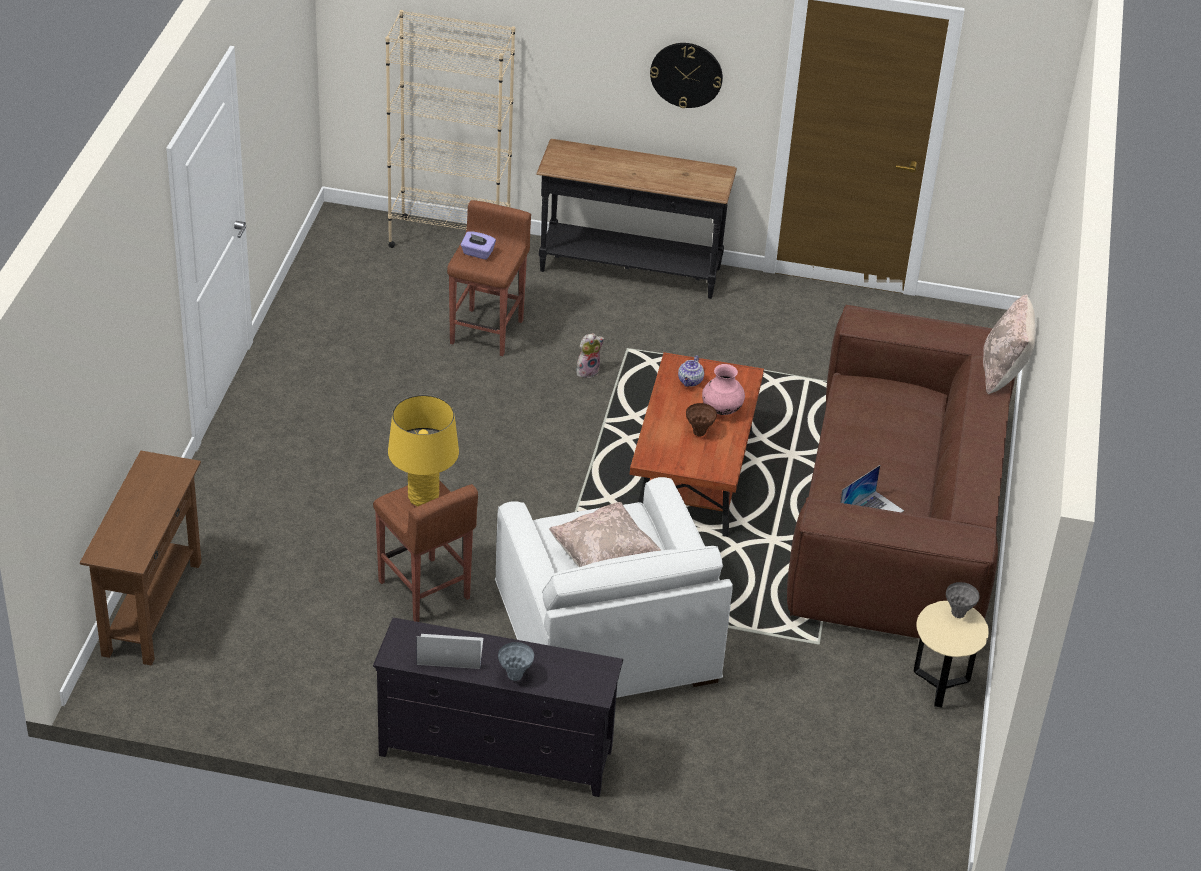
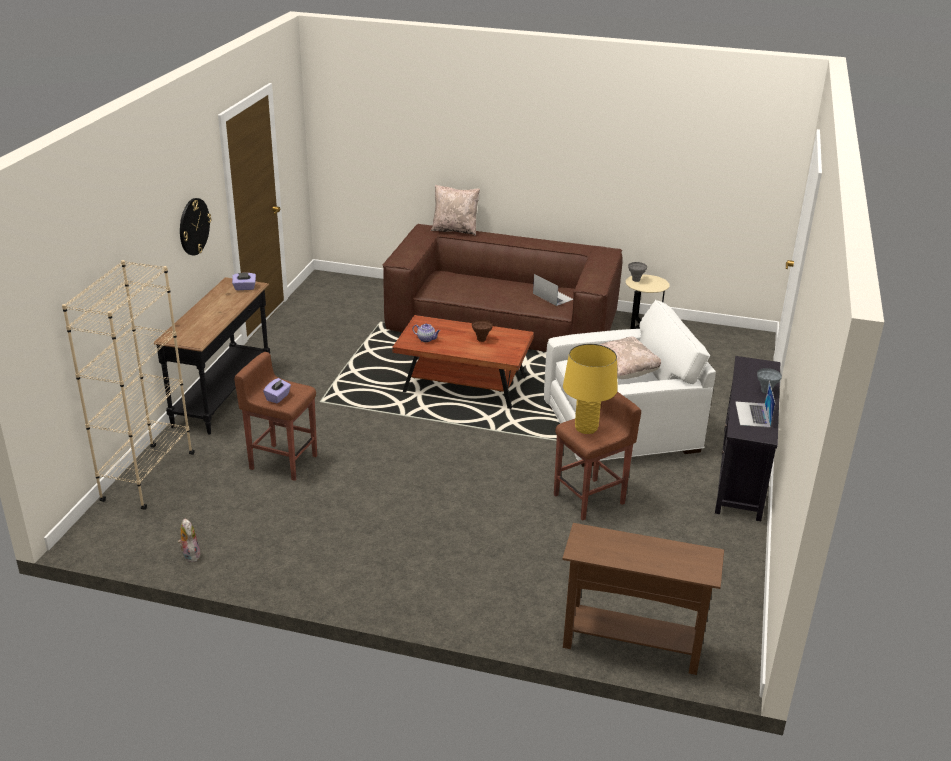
camera: 85 degrees left, 10 degrees down
(587, 371) = (343, 419): plush toy -> plush toy (190, 555)
(705, 184) = (244, 288): none -> purple tissue box
(721, 410) = (458, 331): pink vase -> none

